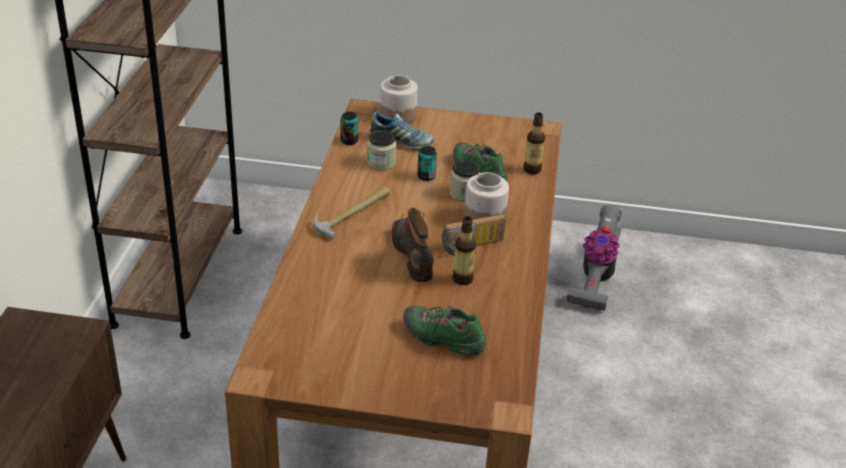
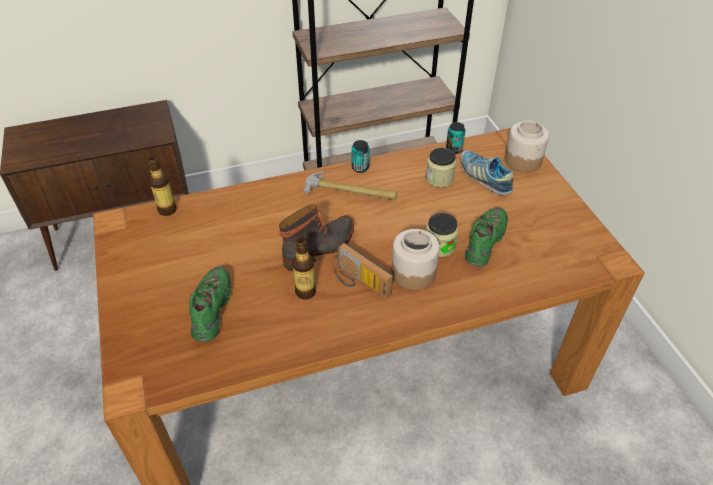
camera: 65 degrees right, 10 degrees up
(401, 142) = (484, 178): shoe -> shoe turned 150 degrees clockwise
(426, 176) = (445, 212): can -> can (360, 168)
(532, 170) = (528, 280): bottle -> bottle (167, 210)
(595, 280) = (608, 443): vacuum cleaner -> none

